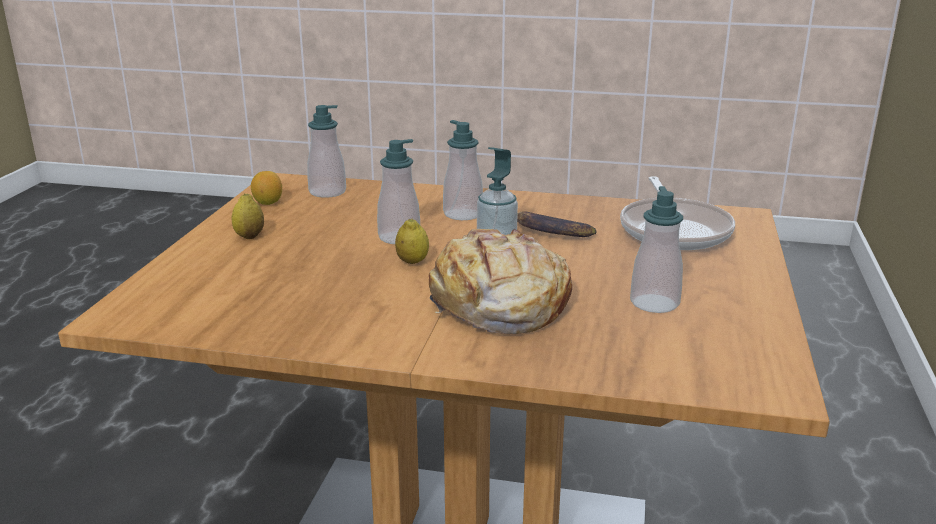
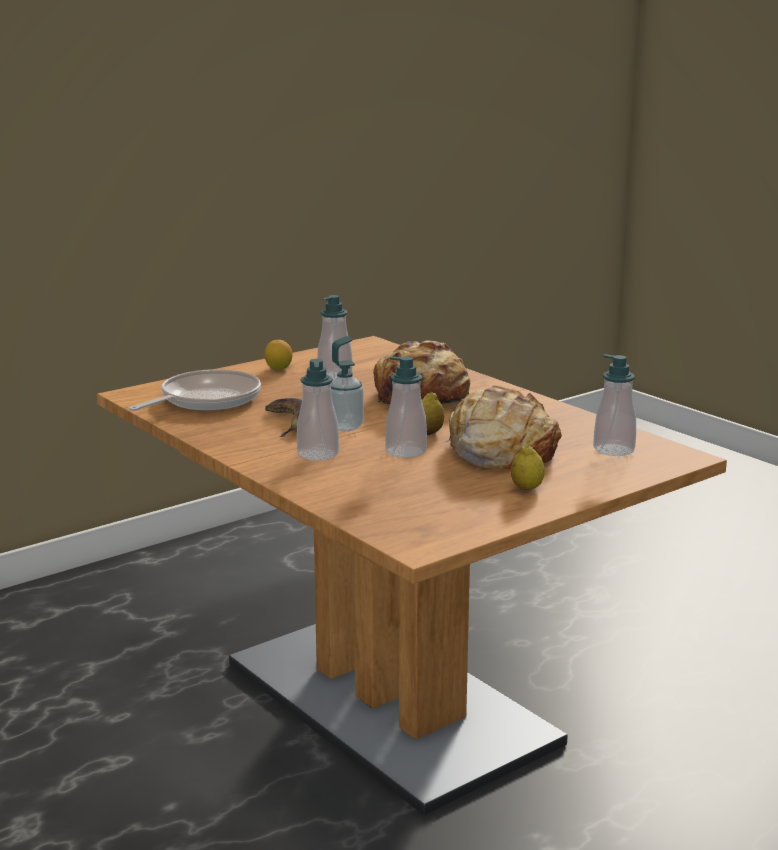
camera: 140 degrees left, 5 degrees down
(268, 202) = (468, 520): lemon -> lemon (278, 368)
(316, 264) = (500, 451): none -> bread
(327, 192) = (391, 514): soap dispenser -> soap dispenser (614, 450)

